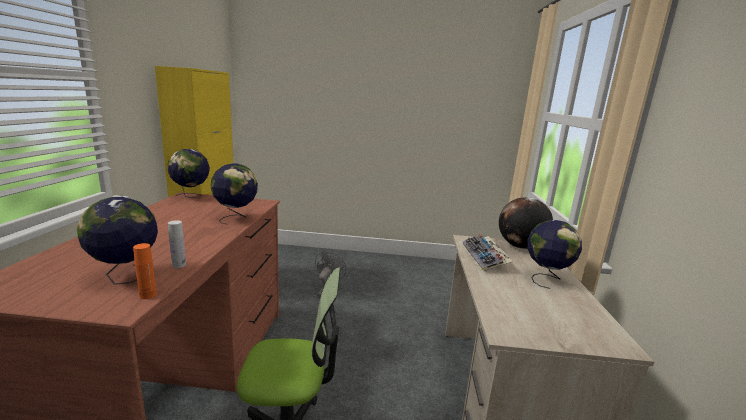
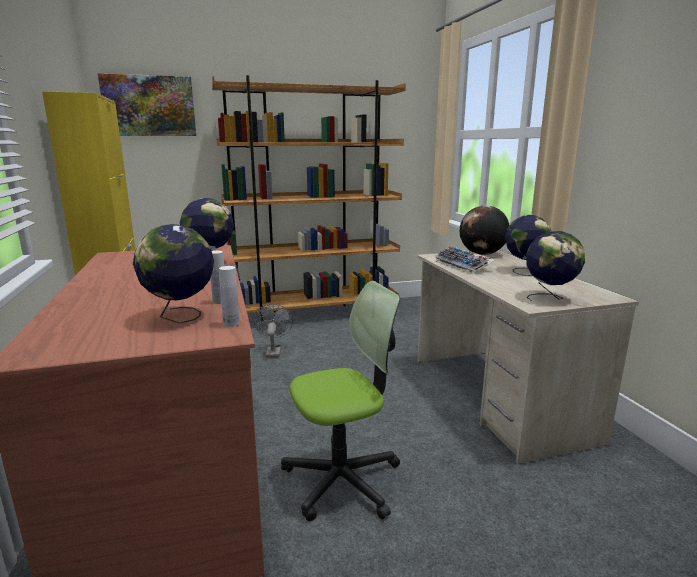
camera: 20 degrees left, 0 degrees up
(148, 295) = (231, 323): orange bottle -> white bottle
(191, 196) = (121, 254): globe -> globe (549, 298)
(274, 75) = (149, 106): none -> picture
(385, 263) = (315, 315): none -> brown bookcase

